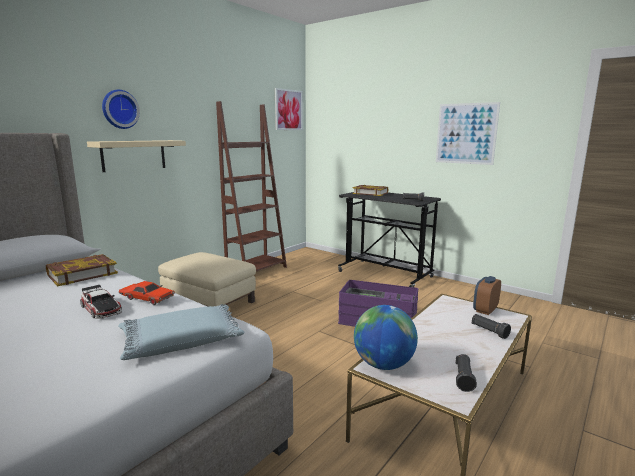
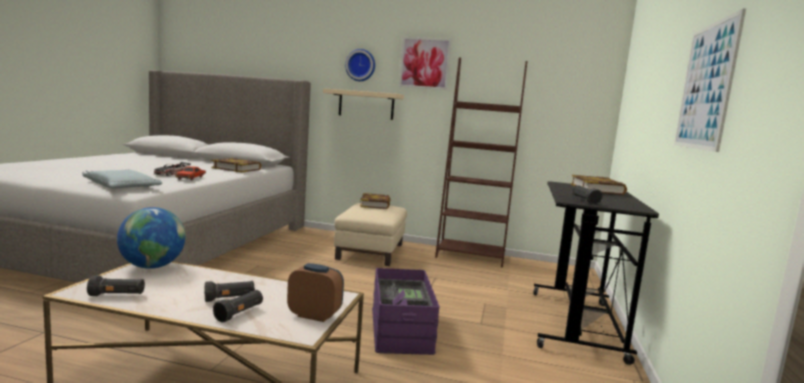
camera: 65 degrees right, 5 degrees down
(195, 257) = (375, 204): none -> book
(288, 110) = (584, 69): picture -> picture (425, 63)
(461, 333) = (229, 298): none -> black flashlight

